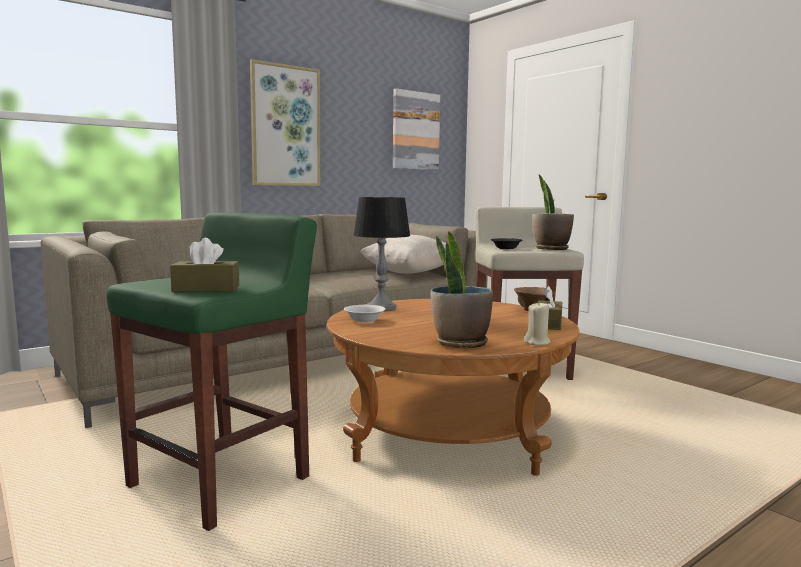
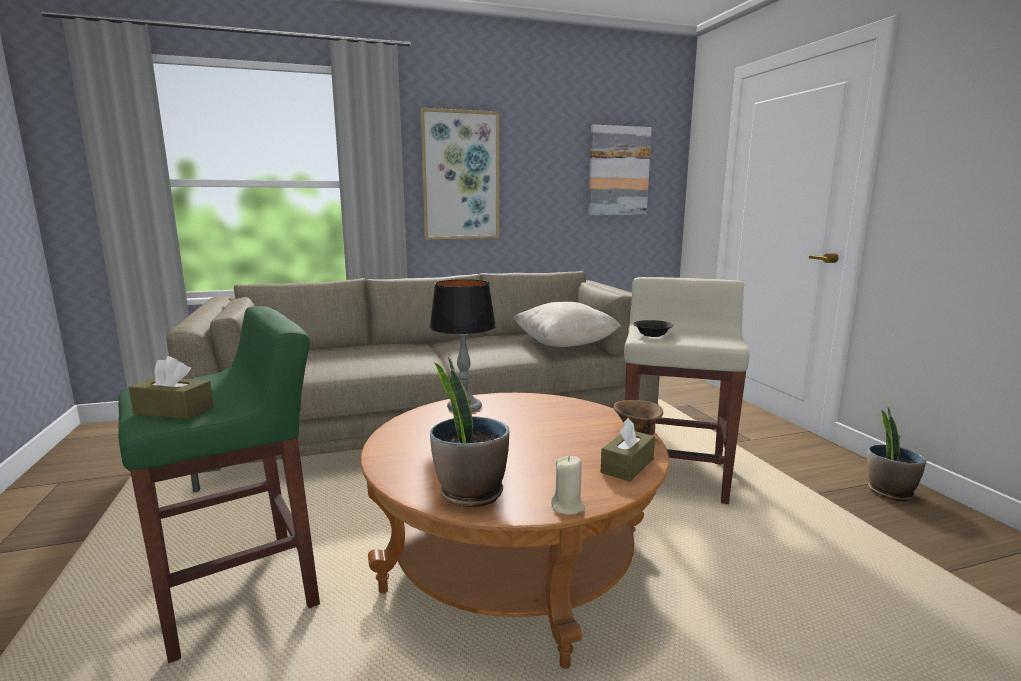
camera: 20 degrees right, 5 degrees up
(364, 320) = (419, 428): white bowl -> none
(550, 249) = (710, 339): potted plant -> potted plant (889, 492)

